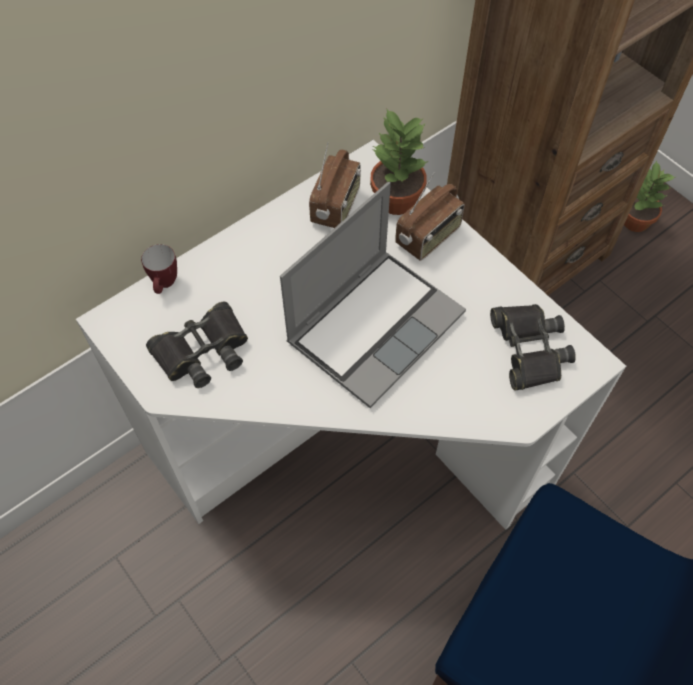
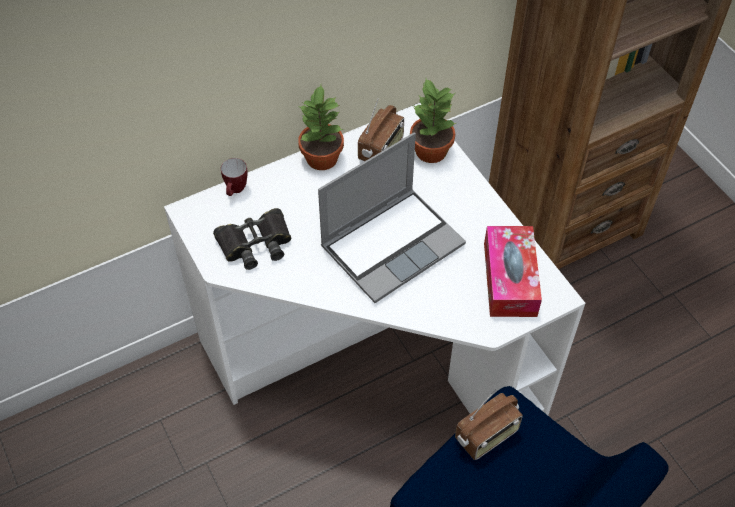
camera: 10 degrees right, 5 degrees down
(428, 237) = (450, 183): radio -> radio (487, 436)
(528, 349) = (510, 279): black binoculars -> tissue box
(635, 222) = (673, 209): potted plant -> potted plant (321, 159)

